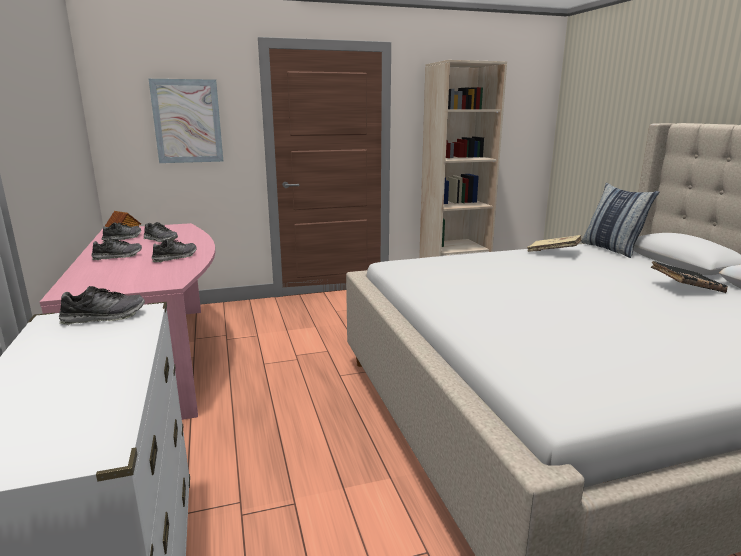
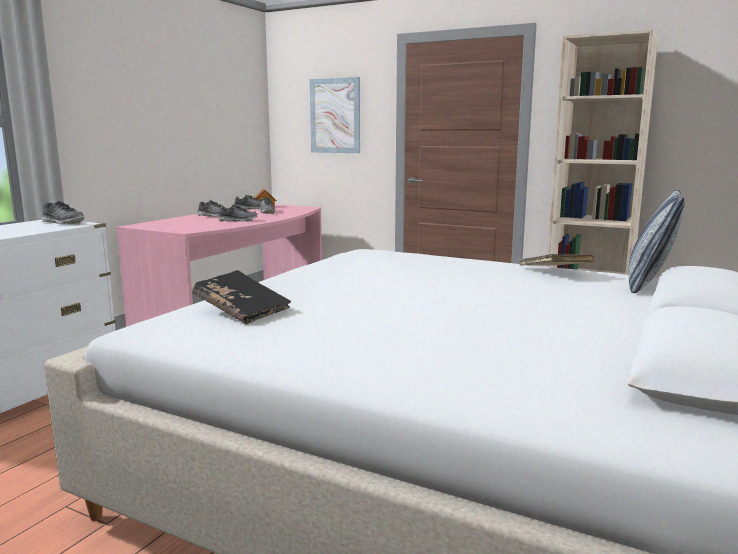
camera: 45 degrees right, 5 degrees down
(686, 287) = (578, 324): black book -> black book (242, 311)

